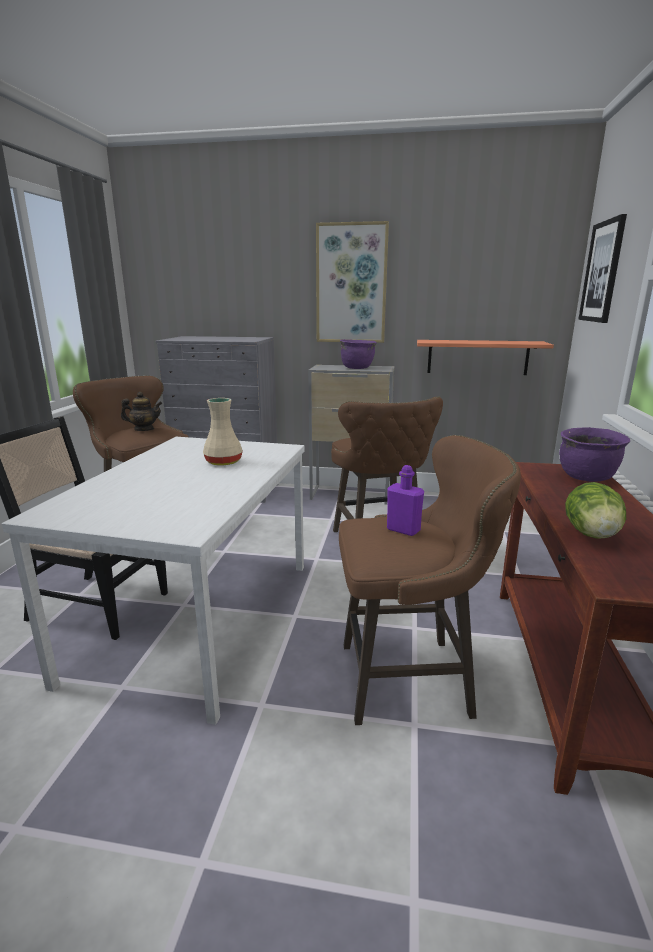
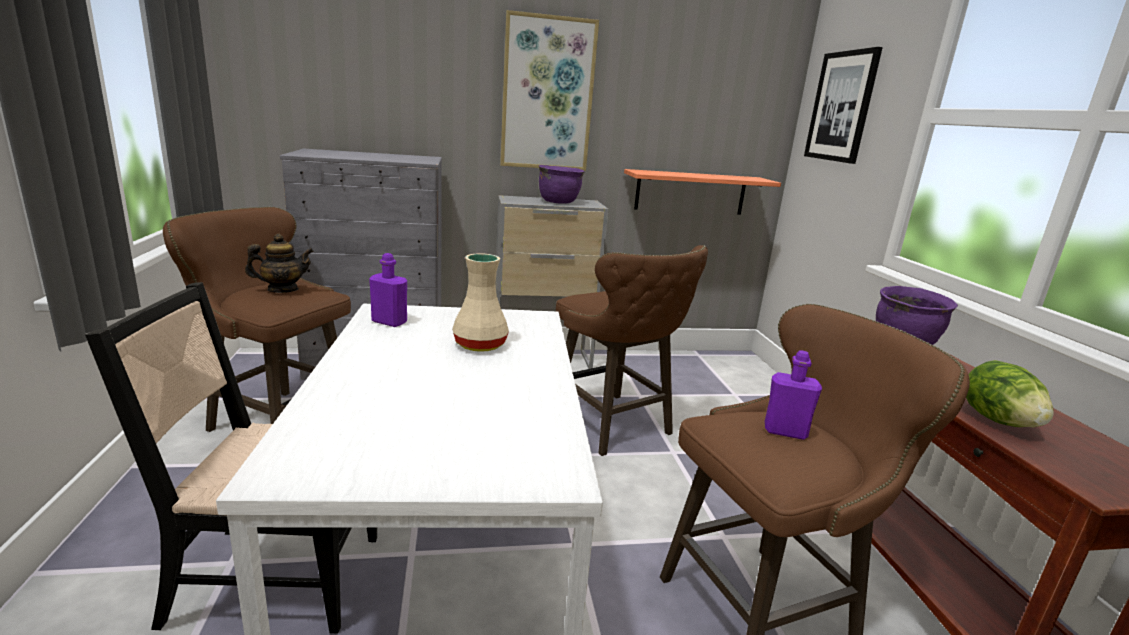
camera: 20 degrees left, 0 degrees up
(180, 447) = (389, 322): none -> purple bottle

